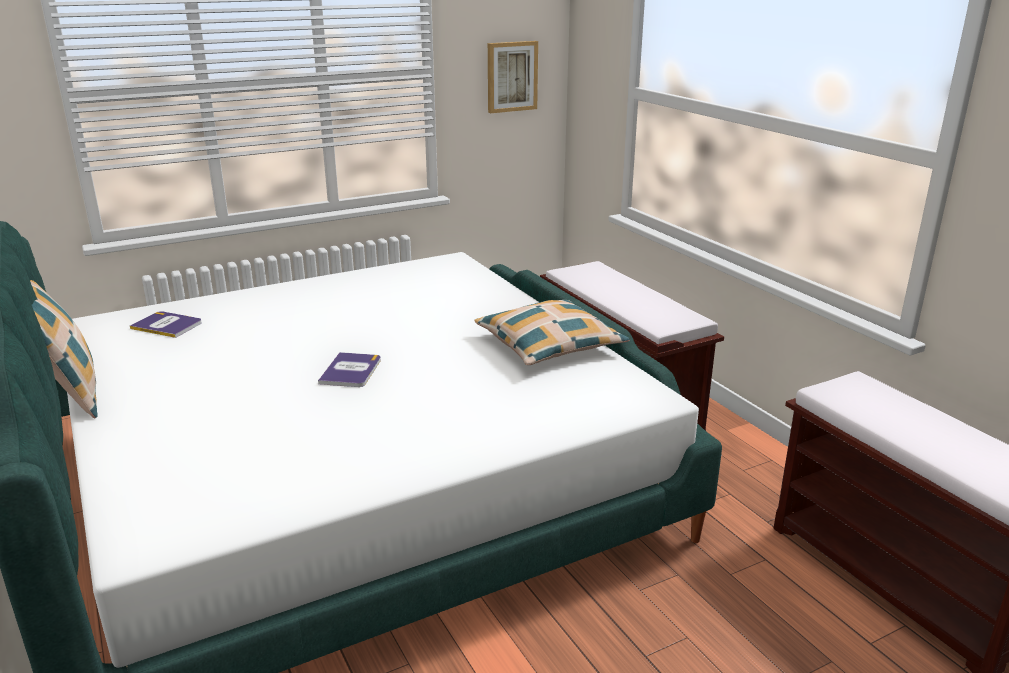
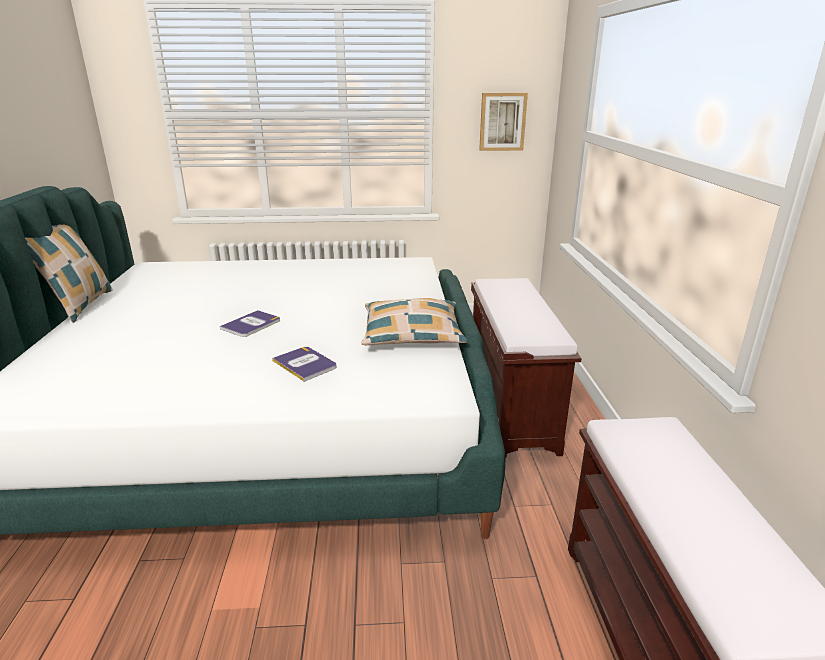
camera: 25 degrees right, 0 degrees up
(167, 325) = (186, 274): book -> book (305, 364)

